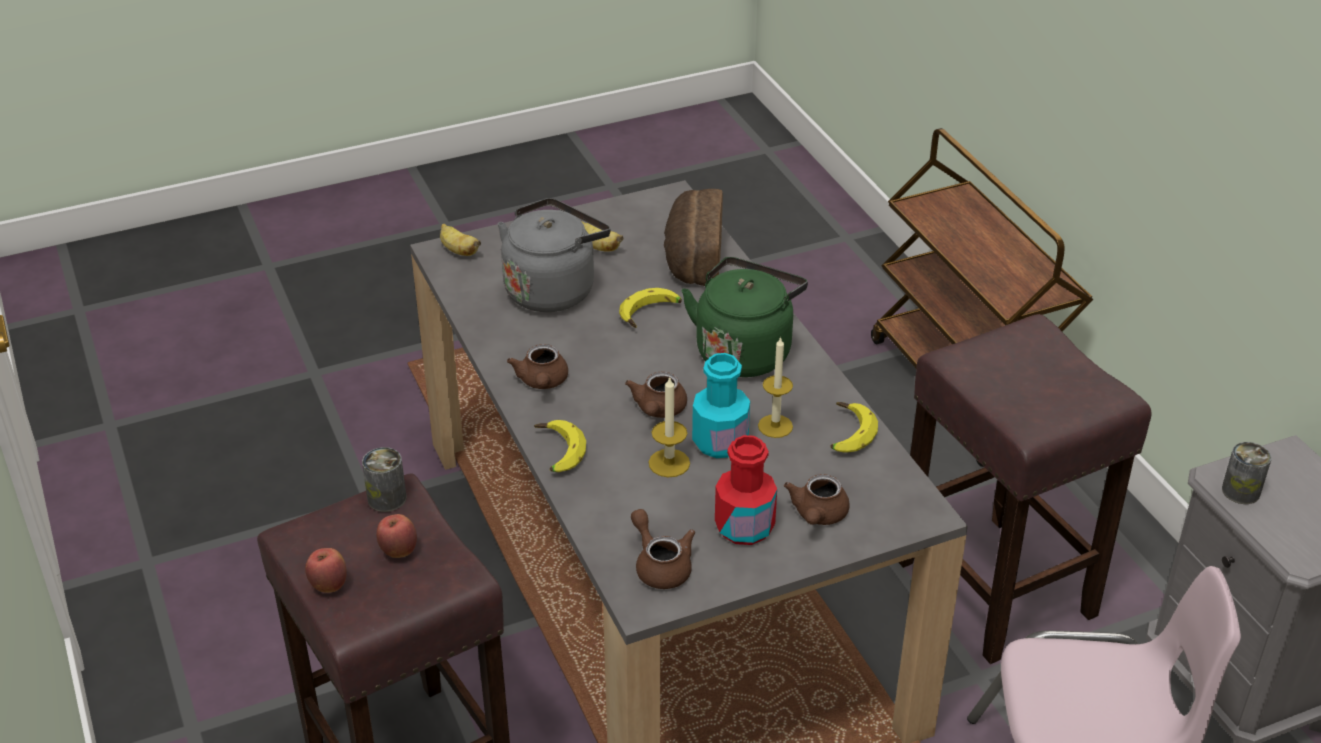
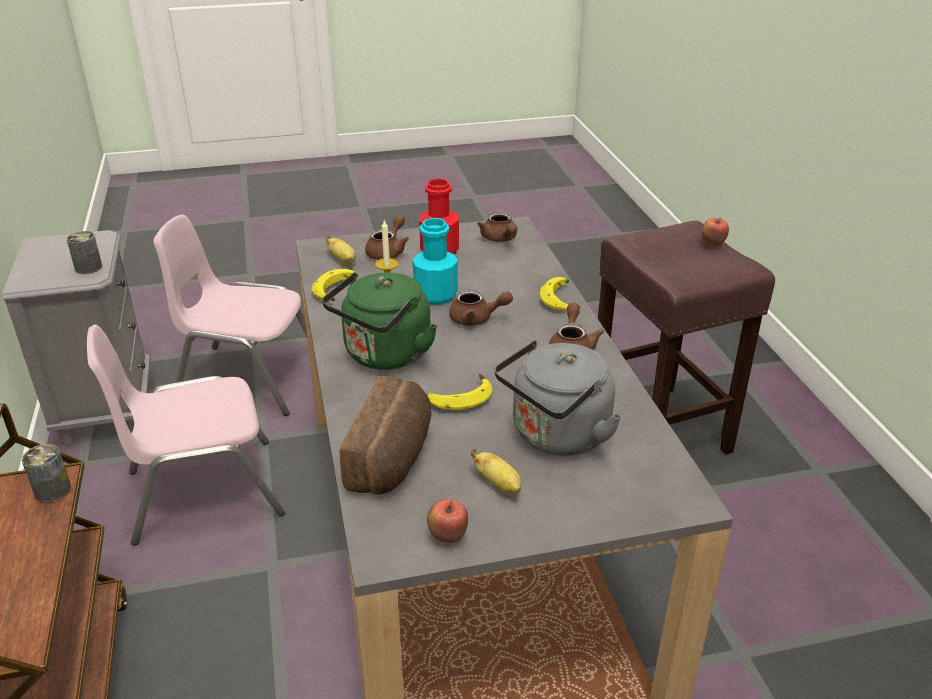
camera: 170 degrees left, 5 degrees down
(387, 498) = (687, 279): can -> can (52, 490)
(398, 551) = (672, 256): apple -> apple (447, 537)
(458, 251) = (669, 499): banana -> banana (343, 261)
(658, 410) = (476, 319): brown teapot -> brown teapot turned 75 degrees clockwise
(669, 463) = (478, 286): candle -> none
(998, 589) = (203, 491): brown stool -> pink chair

